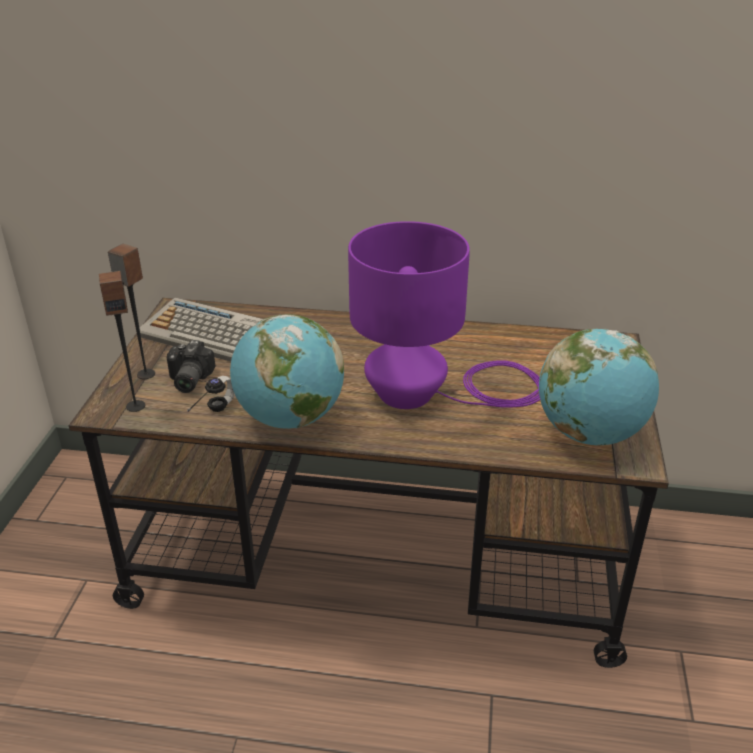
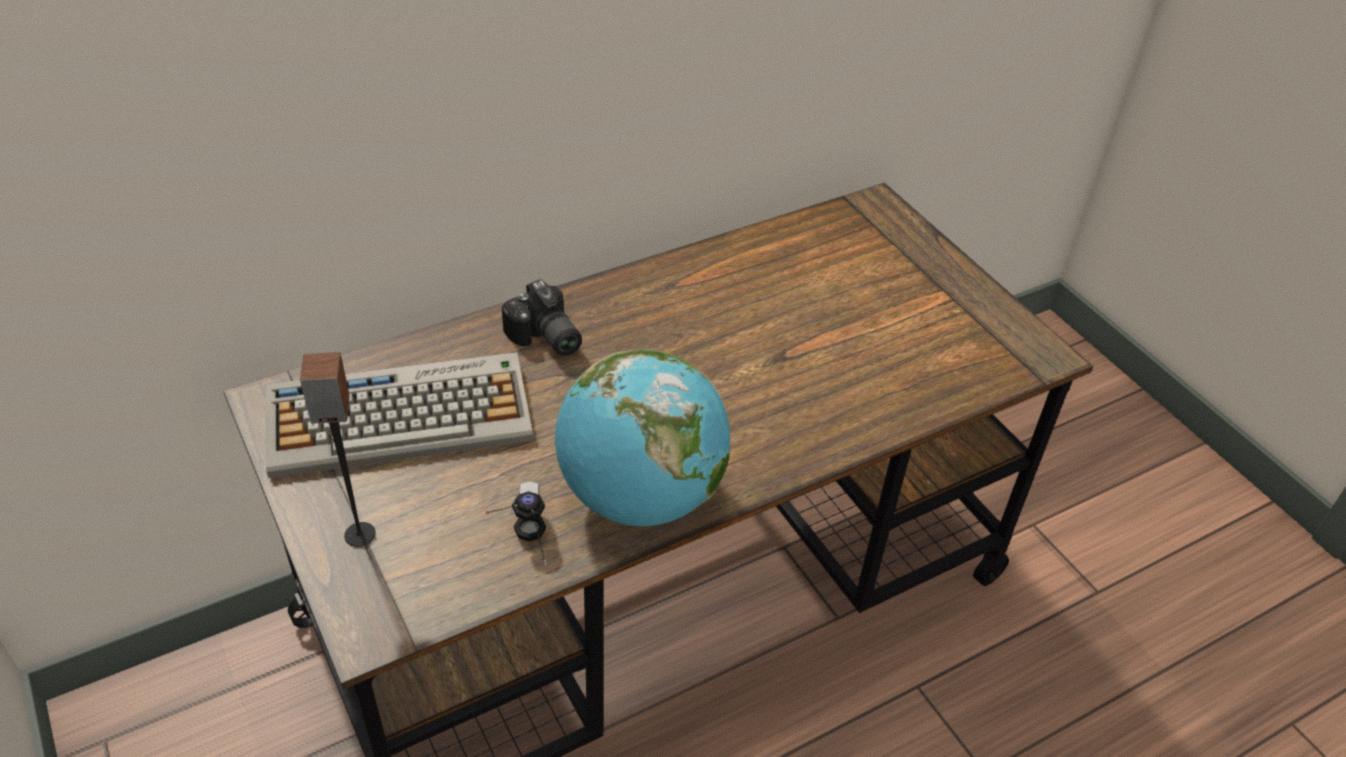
camera: 40 degrees left, 10 degrees up
(135, 406) = (408, 594): speaker -> none
(187, 380) = (434, 512): camera -> camera (544, 339)
(444, 390) = (772, 360): purple table lamp -> none
(590, 434) = (972, 342): globe -> none

